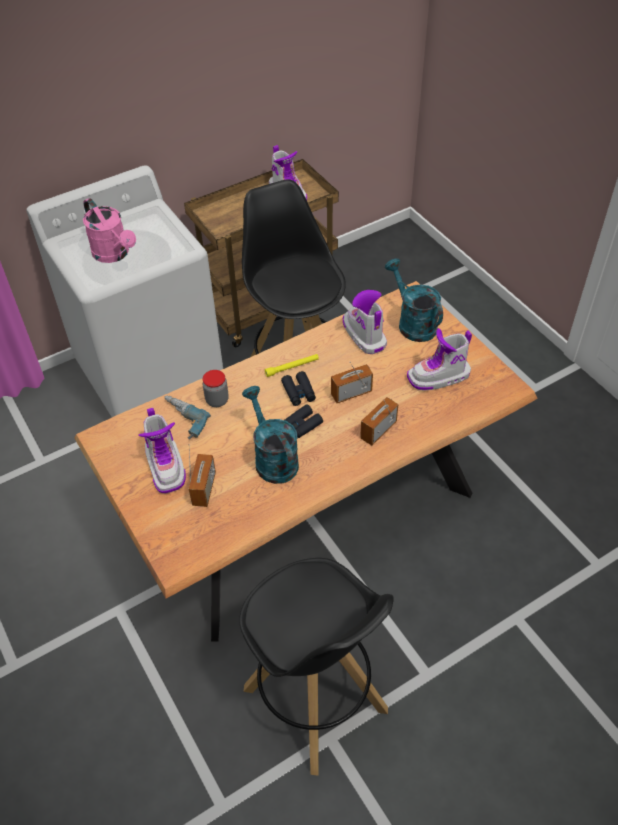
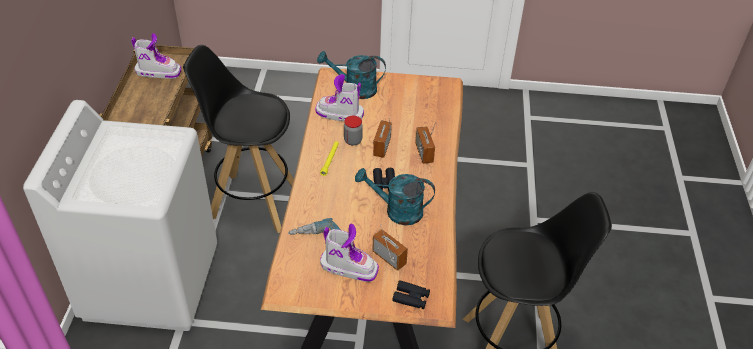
camera: 55 degrees left, 5 degrees down
(114, 254) = (134, 173): pink watering can -> none
(217, 400) = (318, 211): jar -> jar (353, 140)
(299, 392) = (355, 169): black binoculars -> black binoculars (411, 298)
(439, 377) = (410, 105): boot -> none

